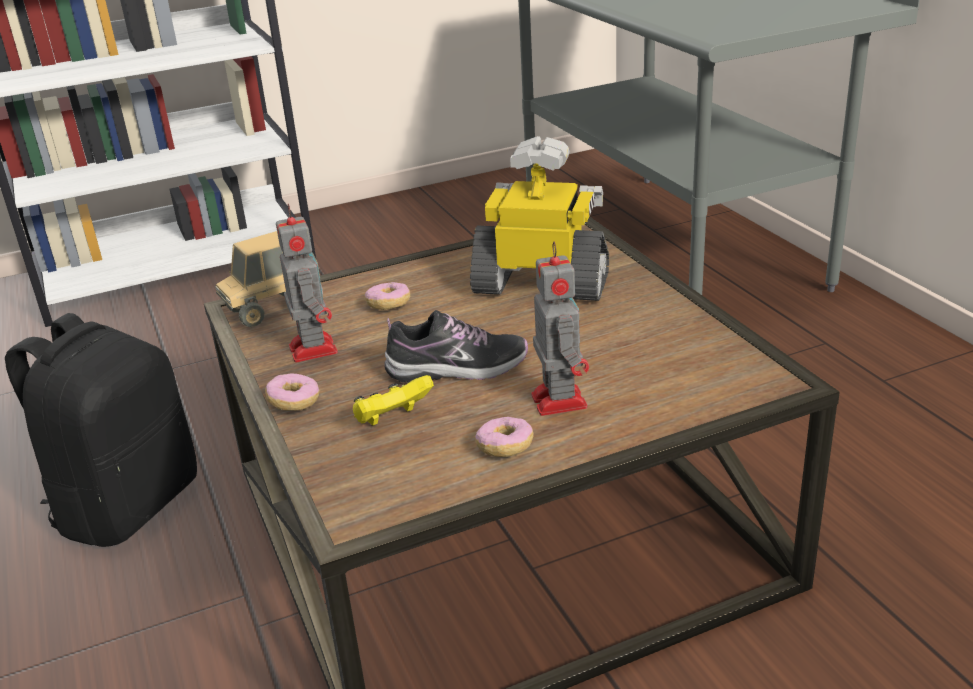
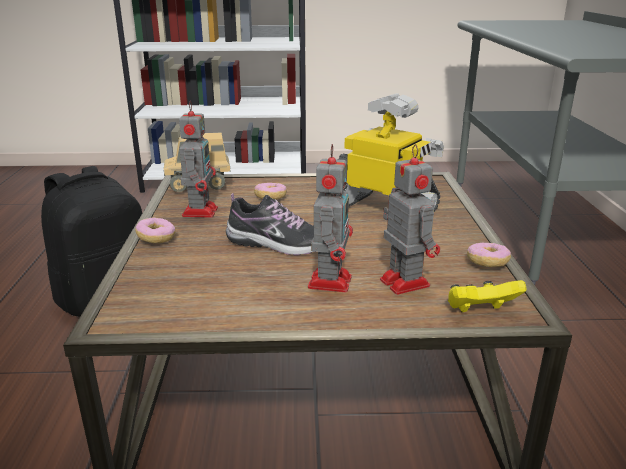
camera: 20 degrees right, 5 degrees down
(392, 419) = (206, 264): yellow game controller -> yellow game controller (480, 311)
(505, 447) = (262, 302): donut -> donut (487, 263)
(638, 378) = (403, 281): none -> toy robot

